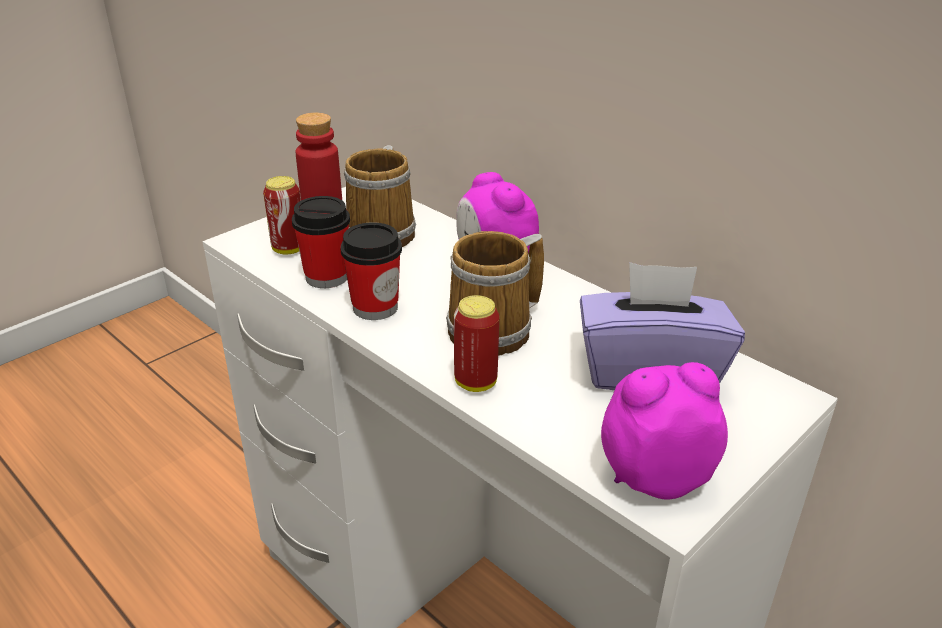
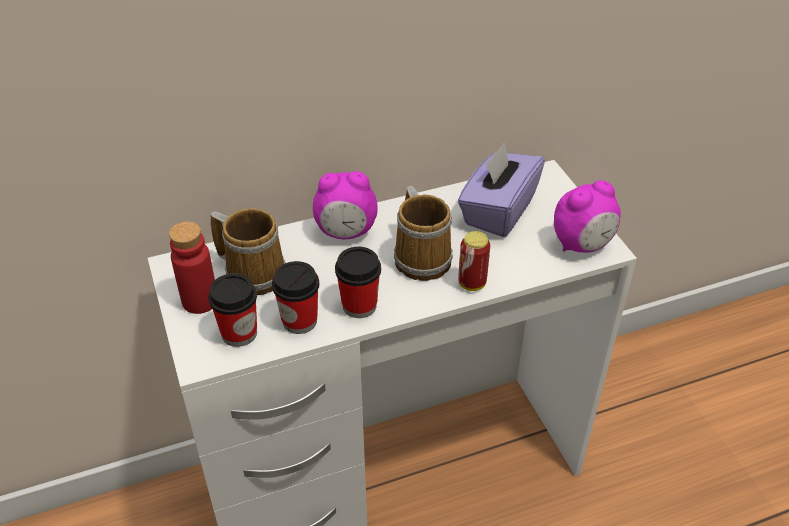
camera: 65 degrees left, 10 degrees up
(288, 249) = (239, 333): can -> cup
(654, 475) = (582, 245): alarm clock -> alarm clock turned 135 degrees counterclockwise

